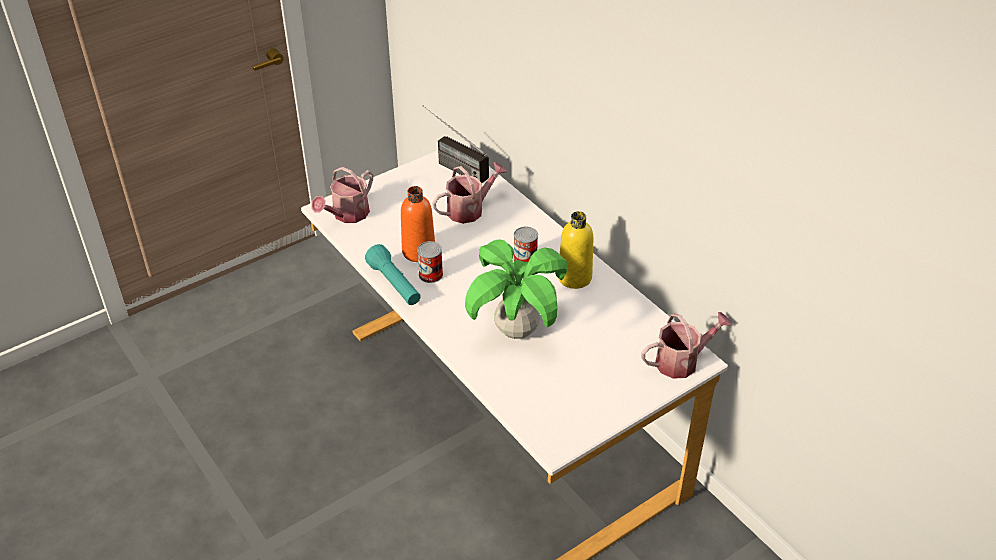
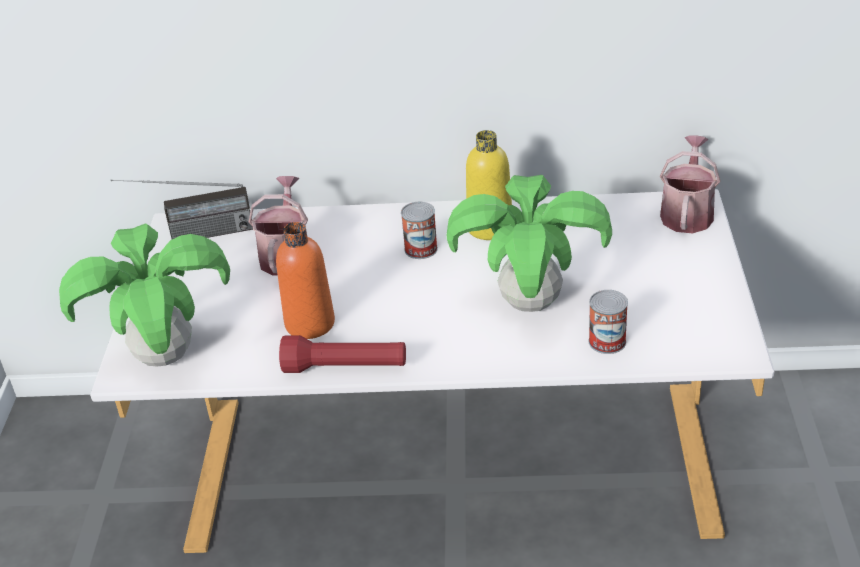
camera: 50 degrees left, 5 degrees down
(347, 215) = (164, 357): watering can -> potted plant
(395, 285) = (345, 368): turquoise flashlight -> red flashlight
(430, 274) = (362, 330): can -> can (607, 341)

